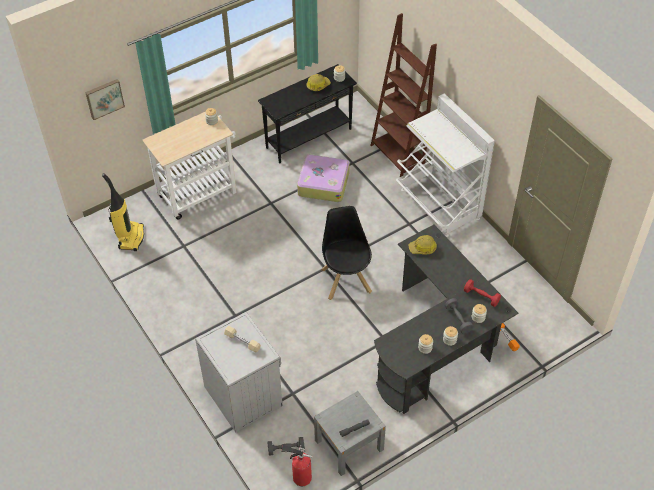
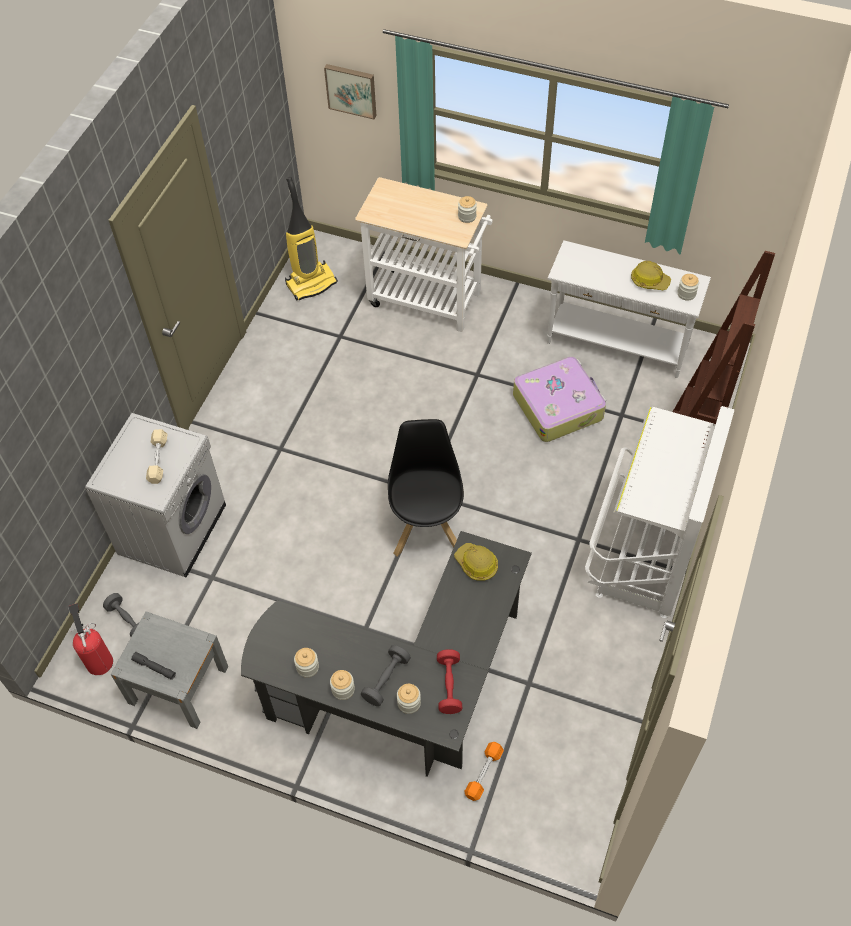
camera: 55 degrees right, 5 degrees up
(309, 138) = (618, 345): black console table -> white console table
(346, 279) = (427, 525): black chair -> black chair turned 45 degrees counterclockwise

